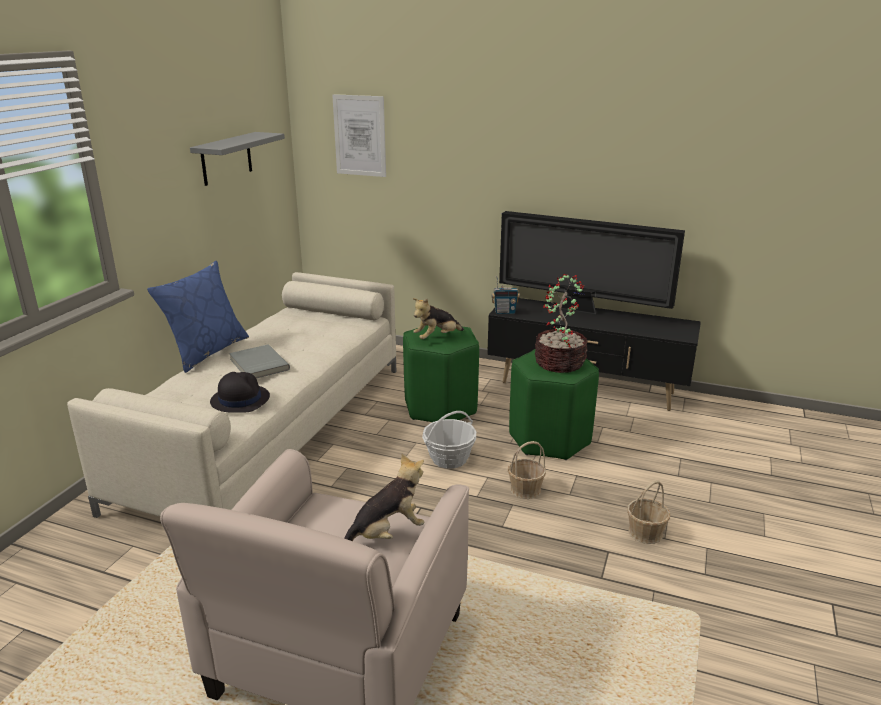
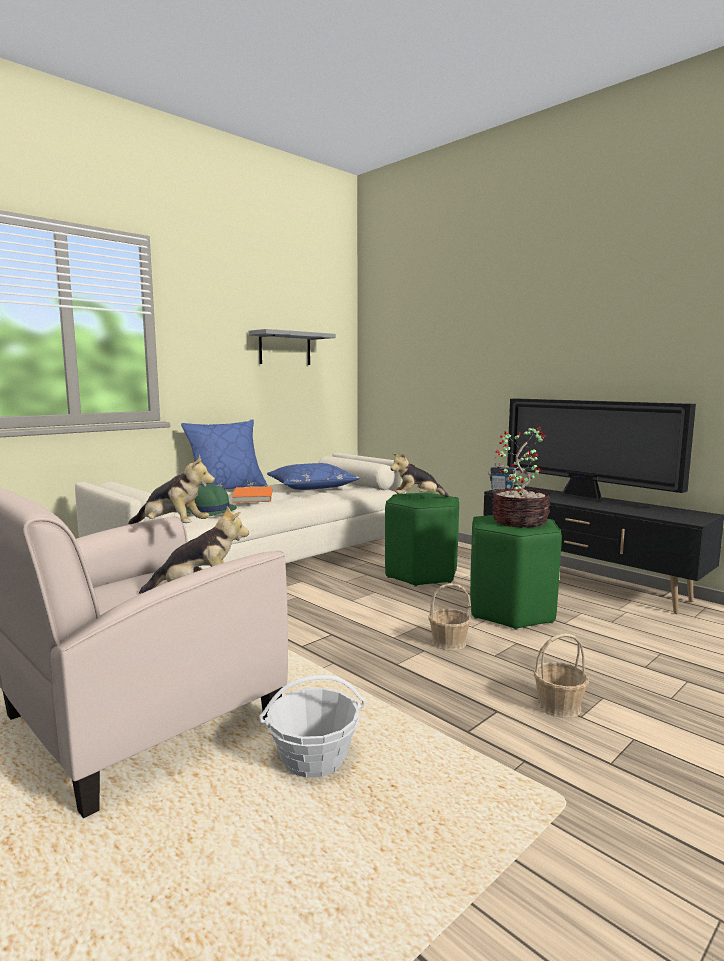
camera: 25 degrees right, 15 degrees down
(240, 399) = (210, 510): black hat -> green hat
(258, 364) = (251, 497): grey book -> orange book
(298, 329) = (312, 487): none -> blue pillow
(317, 471) = (172, 527): none -> plush toy
(360, 135) = (403, 342): picture -> none
(449, 459) = (394, 607): basket -> basket (314, 759)

